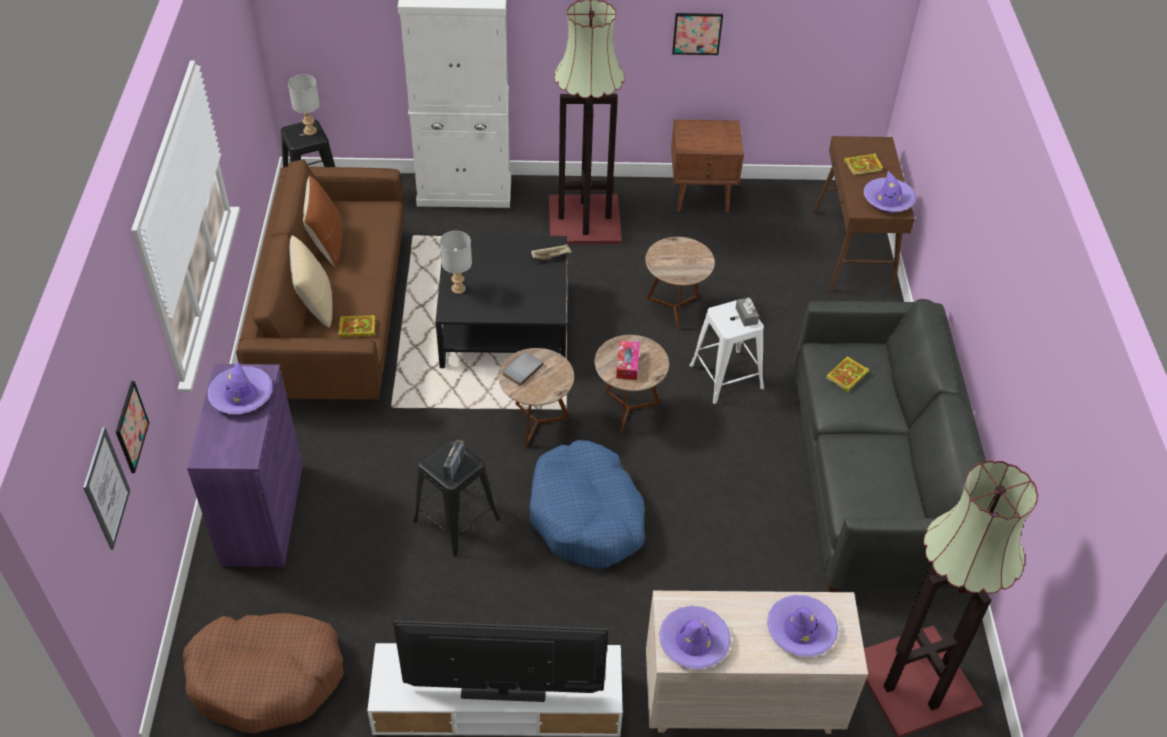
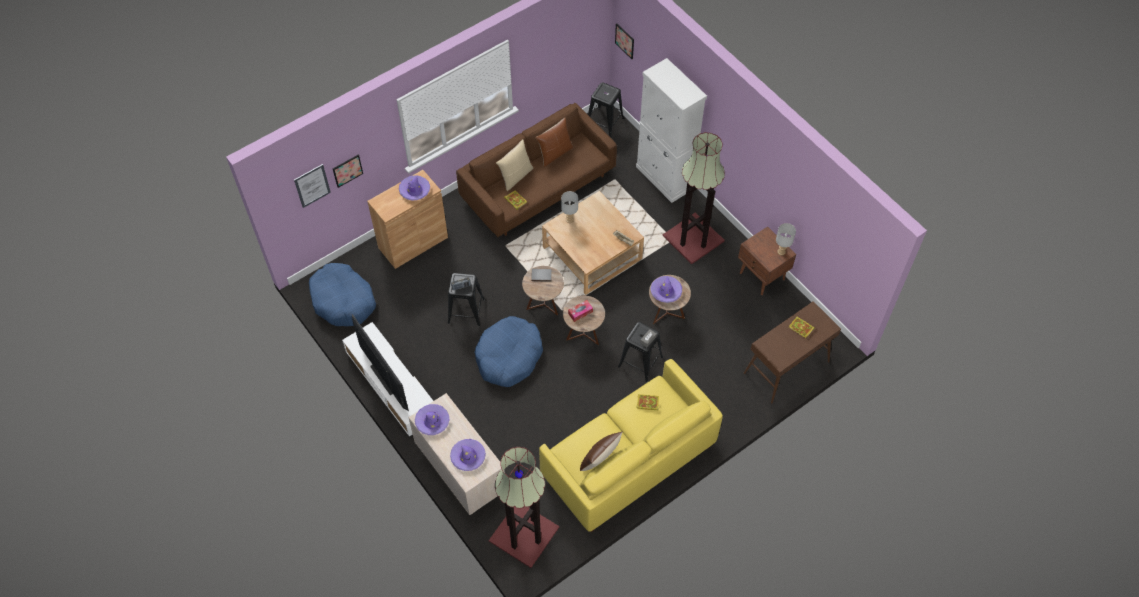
camera: 55 degrees right, 10 degrees up
(262, 514) = (413, 242): purple cabinet -> brown cabinet
(266, 678) = (343, 300): brown dog bed -> blue dog bed
(310, 131) = (609, 94): grey table lamp -> grey table lamp (781, 252)
(504, 324) = (592, 253): black coffee table -> beige coffee table
(697, 33) = (784, 193): picture -> picture (624, 41)
(726, 377) = (640, 362): white stool -> black stool
(875, 481) = (628, 460): grey sofa -> yellow sofa
(888, 200) = (783, 353): purple hat -> purple hat (666, 291)
(902, 481) = (600, 459): none -> brown pillow

